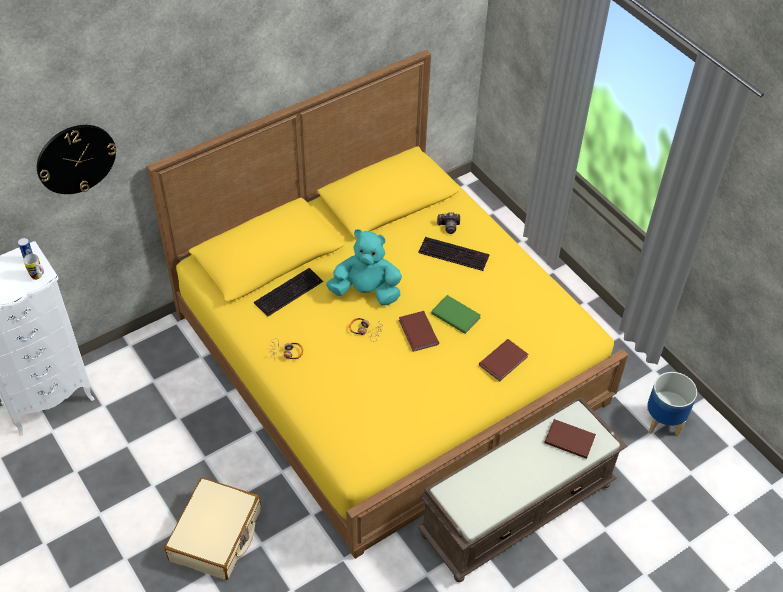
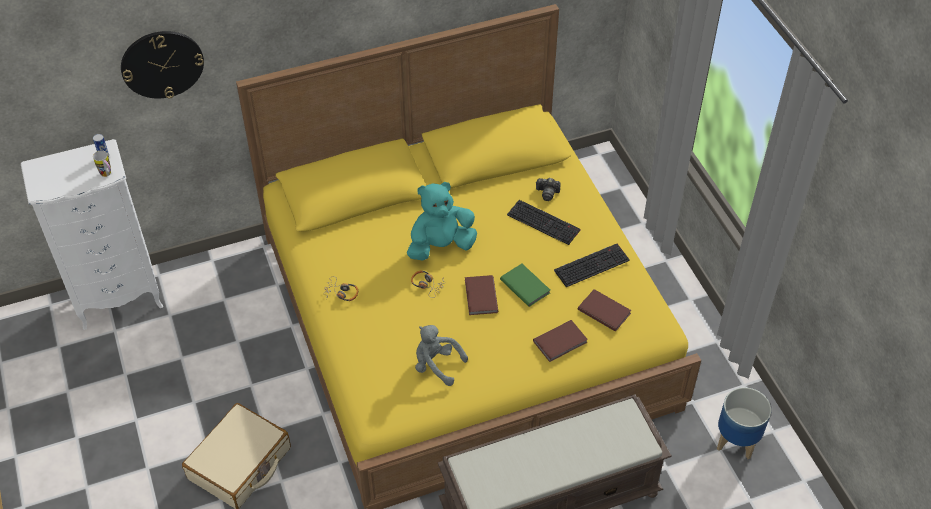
camera: 15 degrees right, 0 degrees up
(288, 291) = (363, 231): keyboard -> keyboard (592, 264)
(366, 292) = (441, 246): turquoise plush toy -> turquoise plush toy turned 45 degrees counterclockwise
(397, 404) = (436, 365): none -> grey plush toy
(569, 439) = (609, 436): brown book -> brown book (604, 310)

